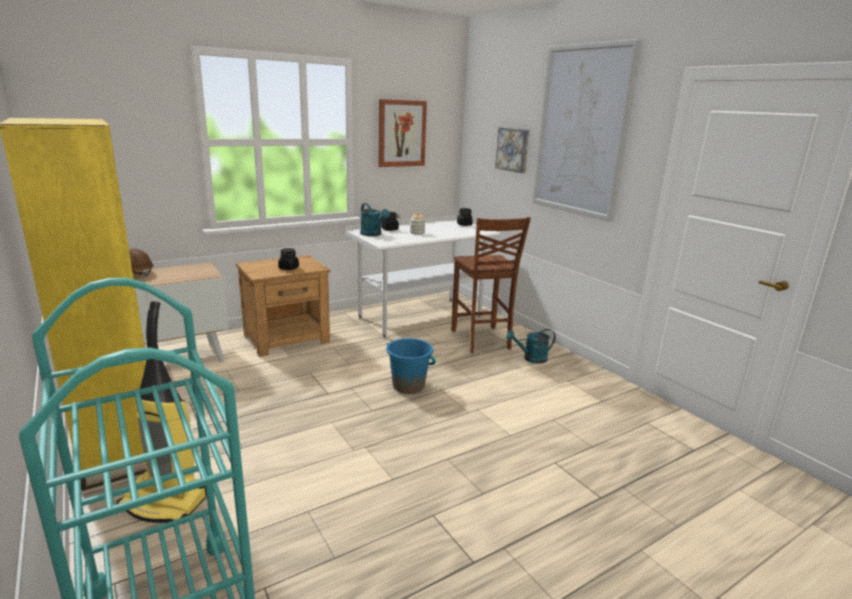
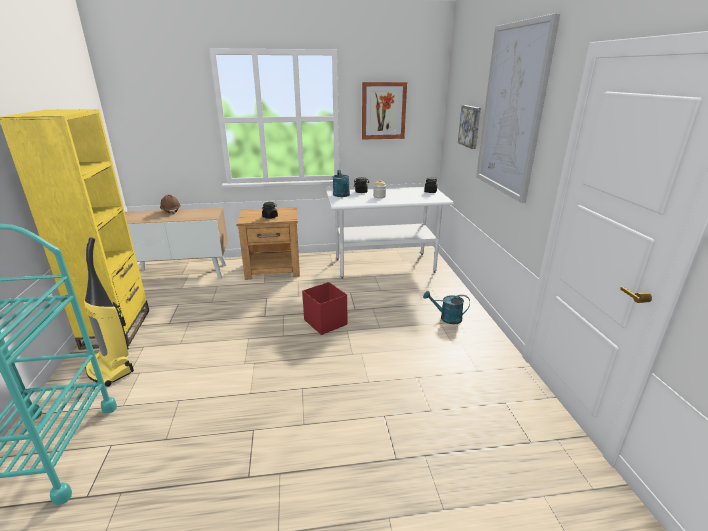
camera: 25 degrees right, 5 degrees up
(408, 386) = (325, 322): blue bucket -> red storage box
(481, 340) = (417, 294): brown chair -> none

